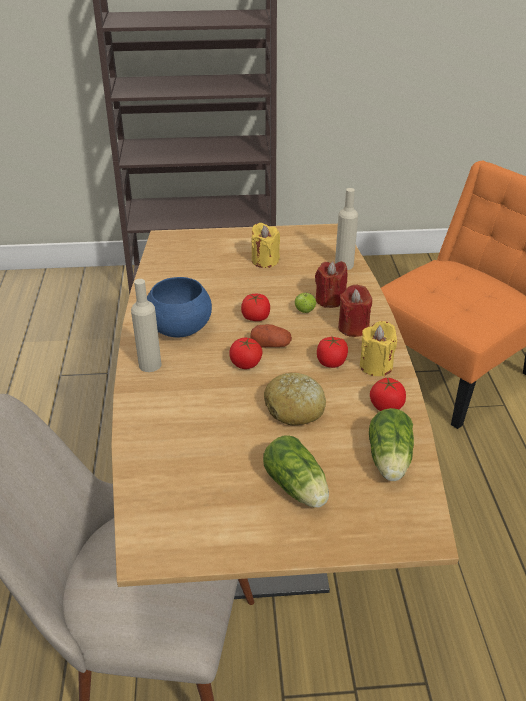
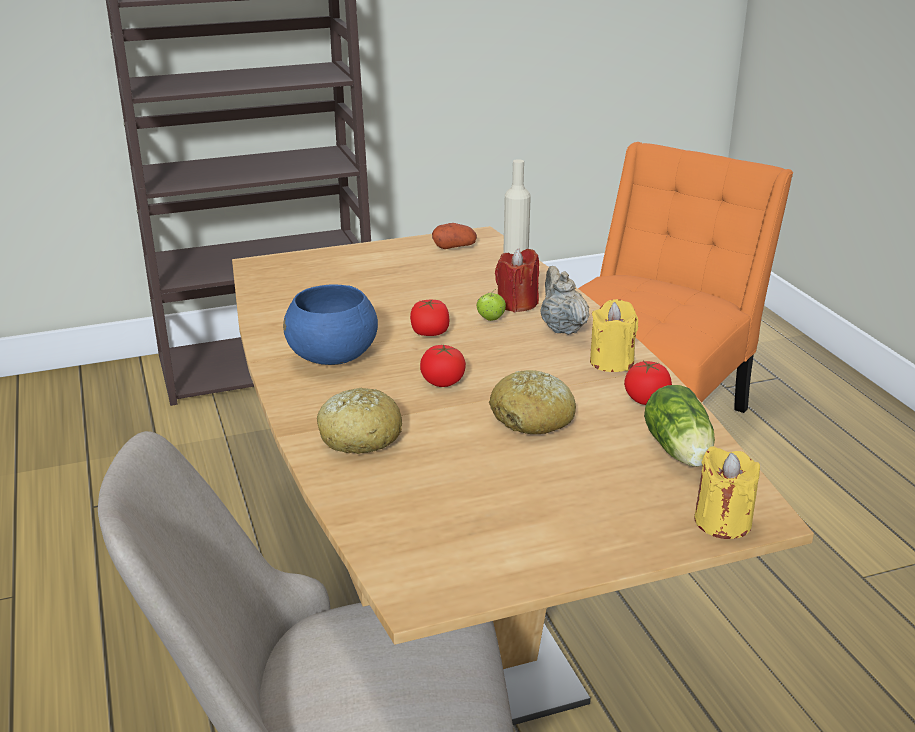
camera: 15 degrees left, 10 degrees down
(150, 364) = (312, 400): beige bottle -> none
(167, 403) = (359, 436): none -> bread
(265, 260) = (409, 274): yellow candle -> yellow candle (722, 522)
(271, 344) = (465, 358): potato -> potato (454, 247)
(297, 488) = (581, 497): lettuce -> none
(331, 362) = (553, 366): tomato -> none
(353, 327) = (562, 328): red candle -> beige teapot

